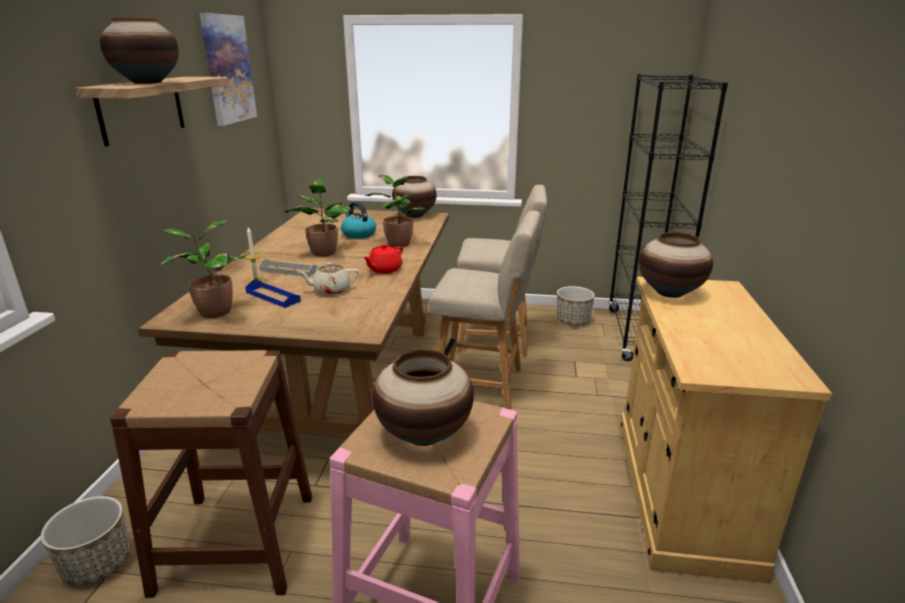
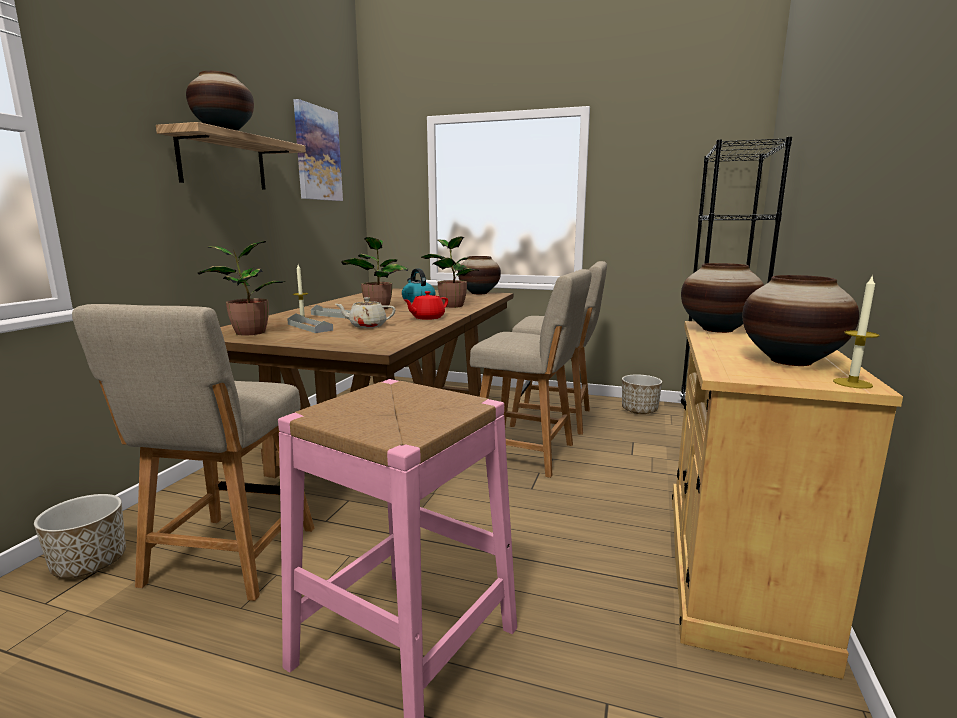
camera: 10 degrees right, 10 degrees down
(236, 542) = (227, 560): brown stool -> beige chair
(273, 297) = (310, 327): blue tray -> grey tray
(423, 435) = (389, 411): vase -> vase (791, 361)
(794, 378) = (852, 383): none -> candle

